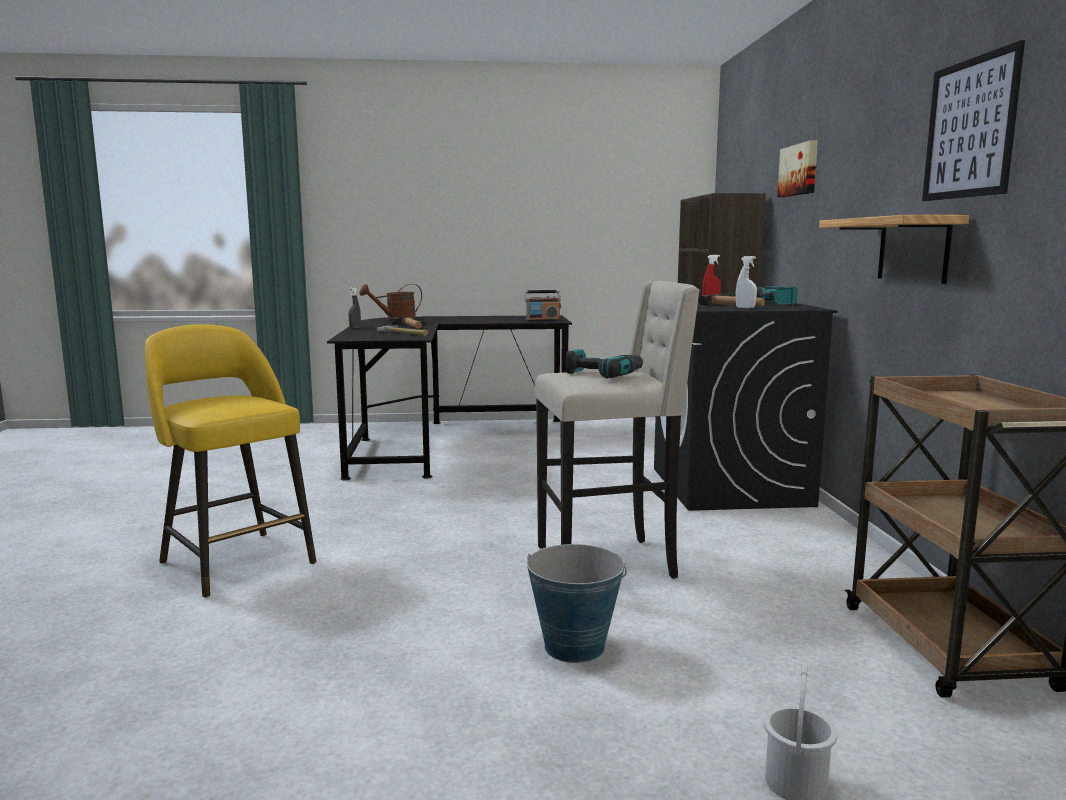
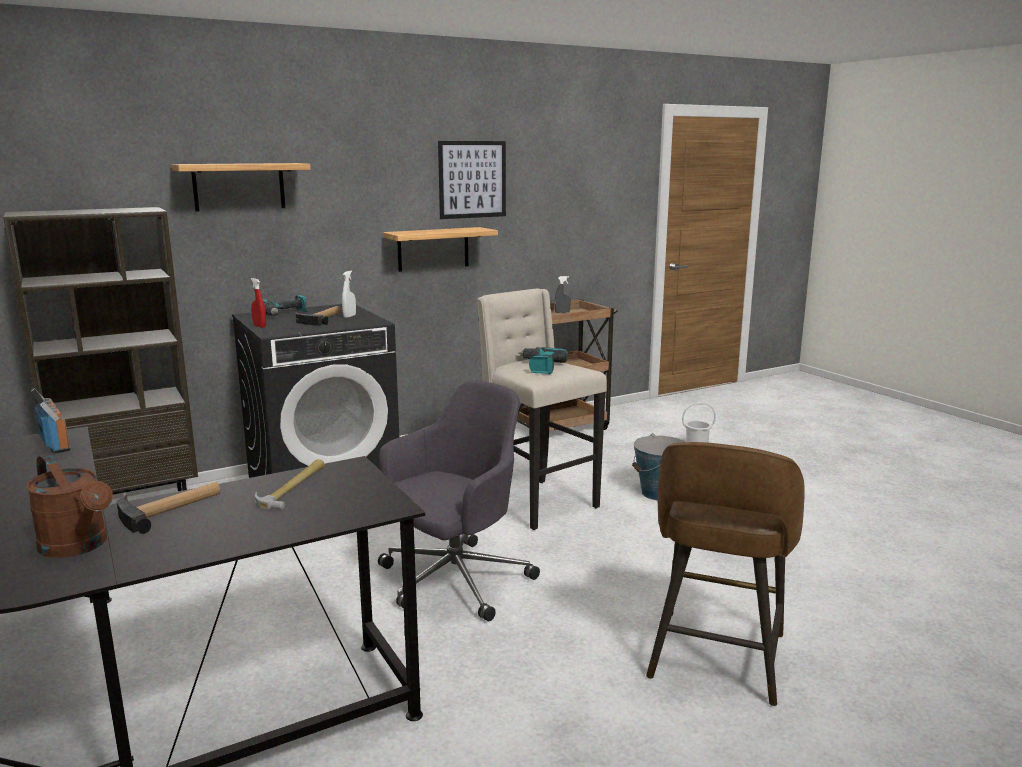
camera: 115 degrees left, 5 degrees up
(235, 561) = (715, 658): yellow stool -> brown stool
(355, 328) = (209, 552): grey spray bottle -> grey spray bottle (562, 313)
(478, 504) = (452, 581): none -> grey office chair
(799, 170) = (239, 186): picture -> shelf

